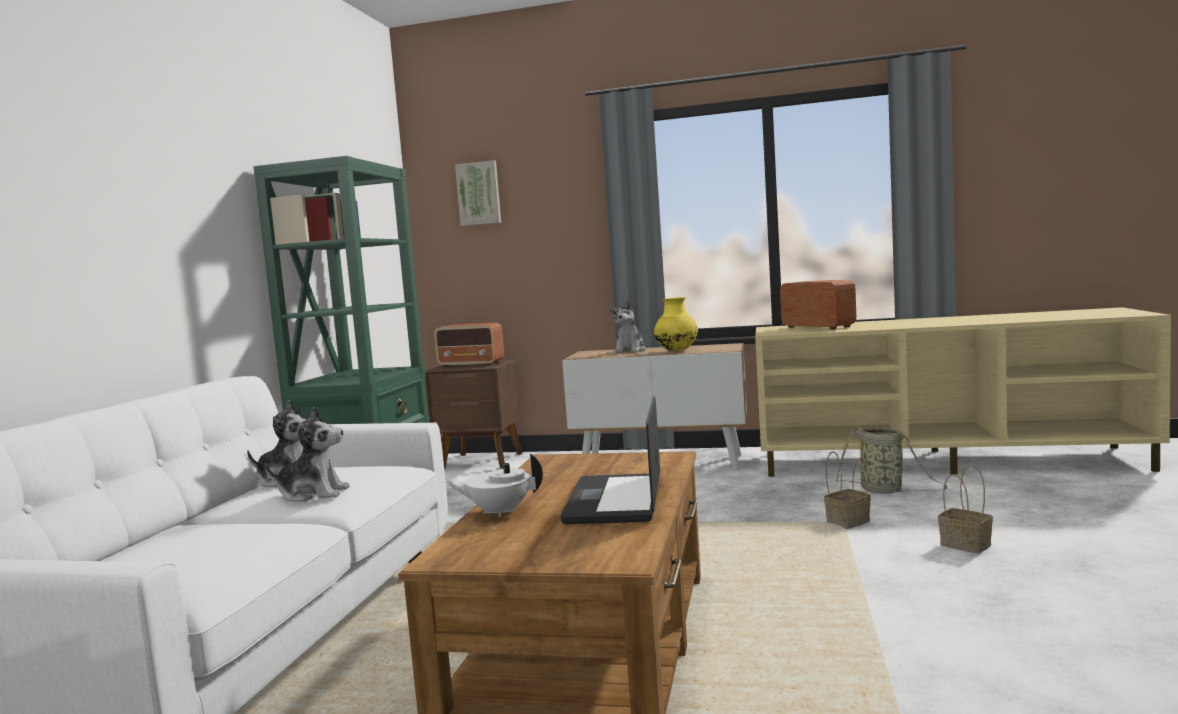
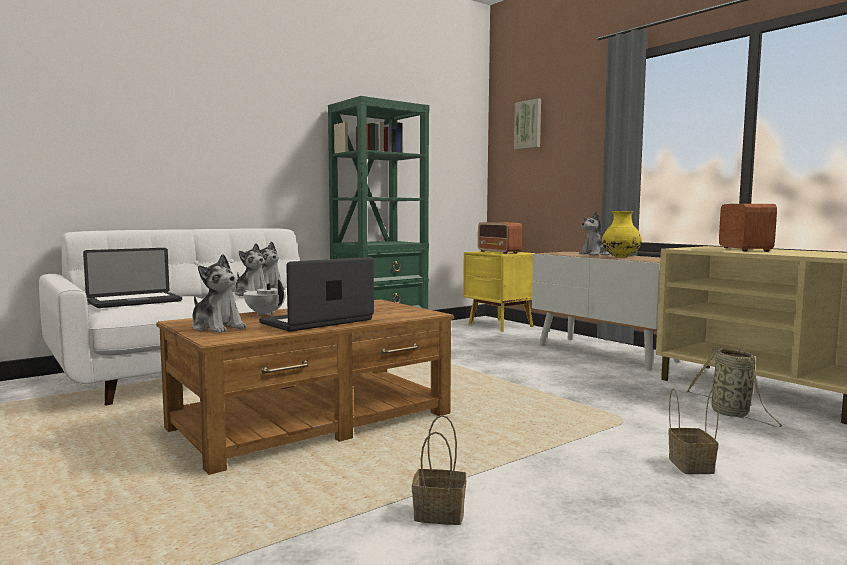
camera: 40 degrees right, 0 degrees up
(162, 561) = (135, 302): none -> laptop
(482, 461) = (500, 325): brown nightstand -> yellow nightstand
(541, 548) = (217, 327): none -> plush toy
(847, 522) = (637, 421): basket -> basket (437, 514)

